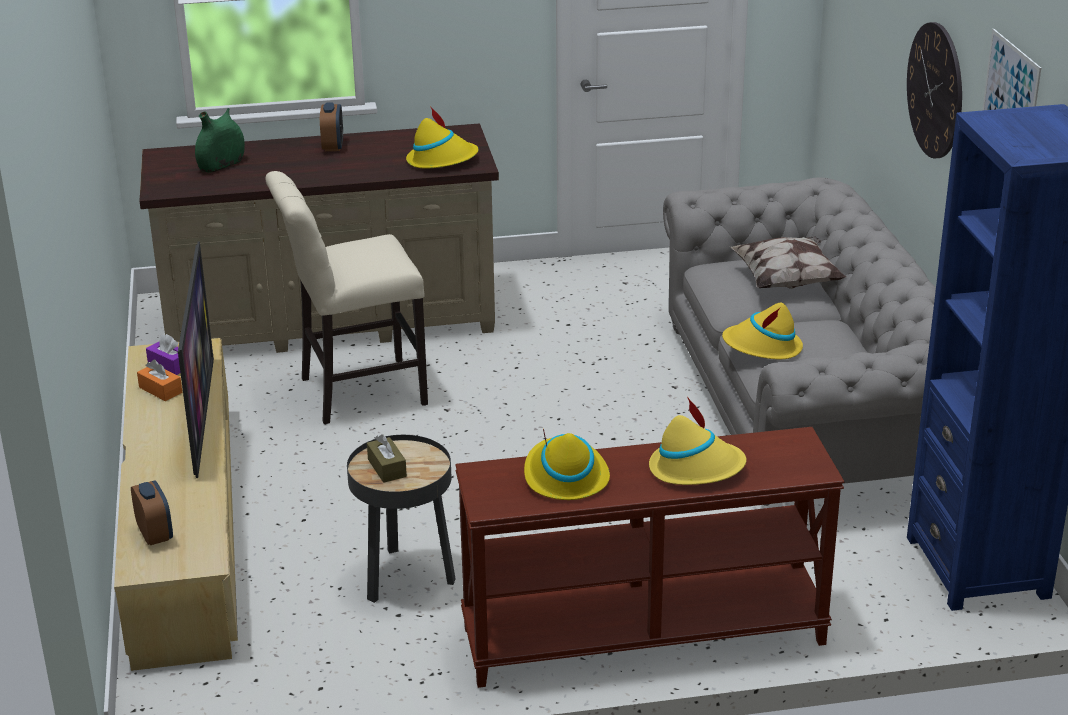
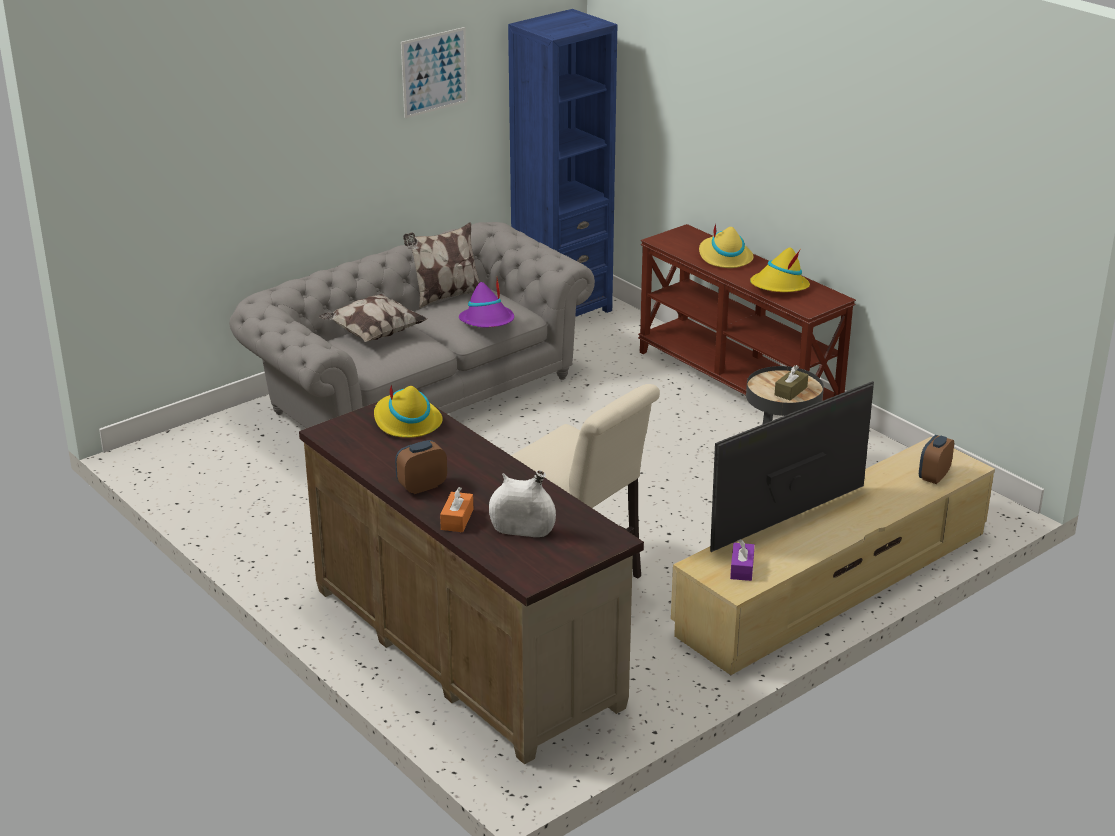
camera: 120 degrees left, 0 degrees up
(160, 390) = (779, 555): orange tissue box -> orange tissue box (457, 519)
(222, 165) = (522, 530): green vase -> white vase
(762, 347) = (488, 321): yellow hat -> purple hat
(860, 343) = (445, 297): none -> pillow
(935, 90) = (330, 138): wall clock -> none

